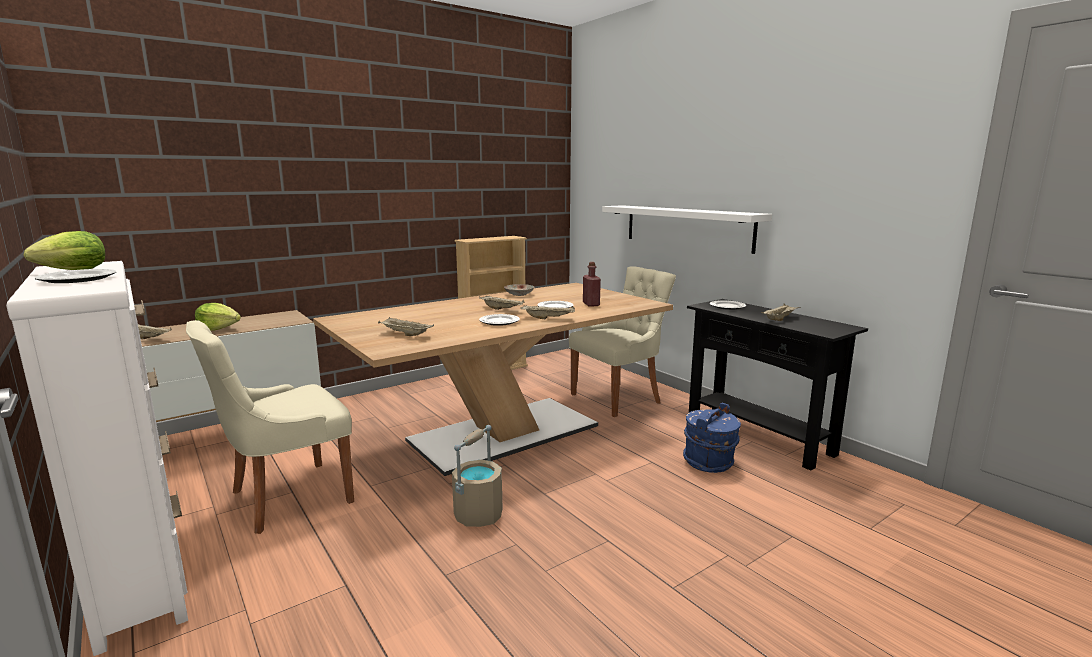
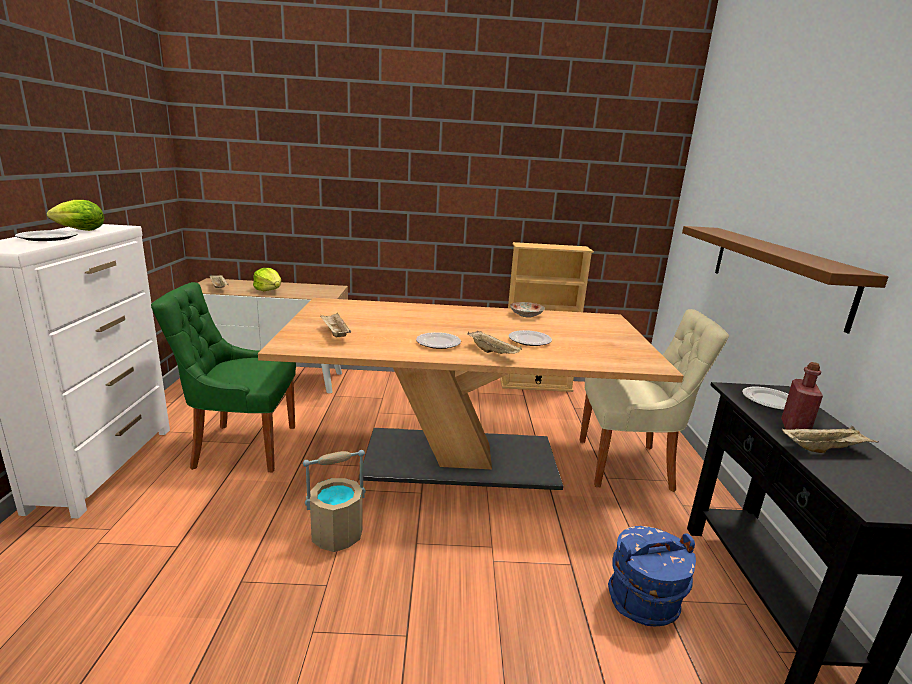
camera: 35 degrees right, 5 degrees up
(286, 498) = (241, 446): beige chair -> green chair
(502, 309) = (472, 329): beige tray -> none
(591, 304) = (577, 347): red bottle -> red bottle (794, 428)
(686, 227) = (776, 271): white shelf -> brown shelf

